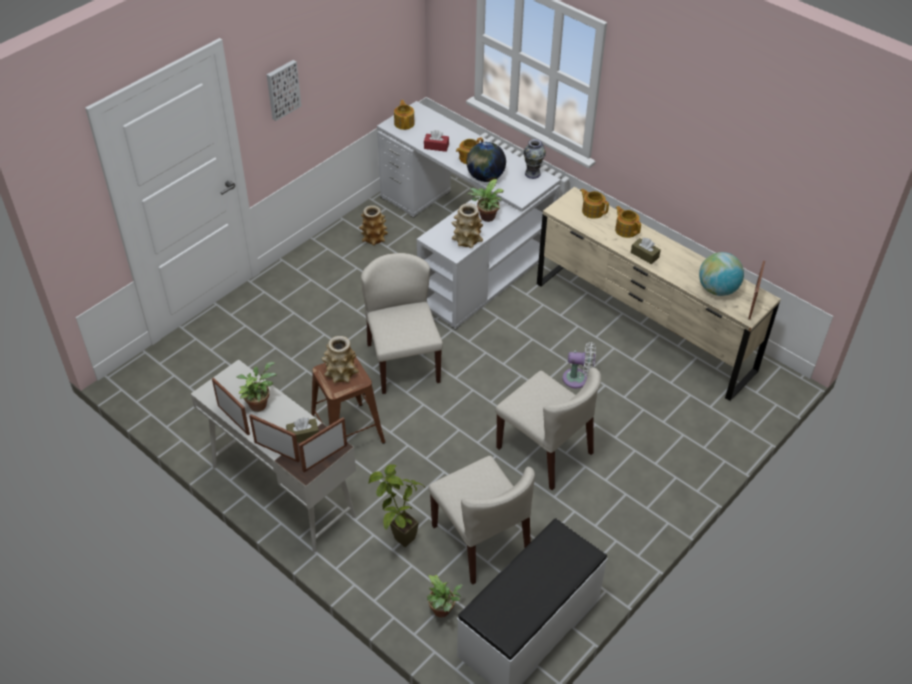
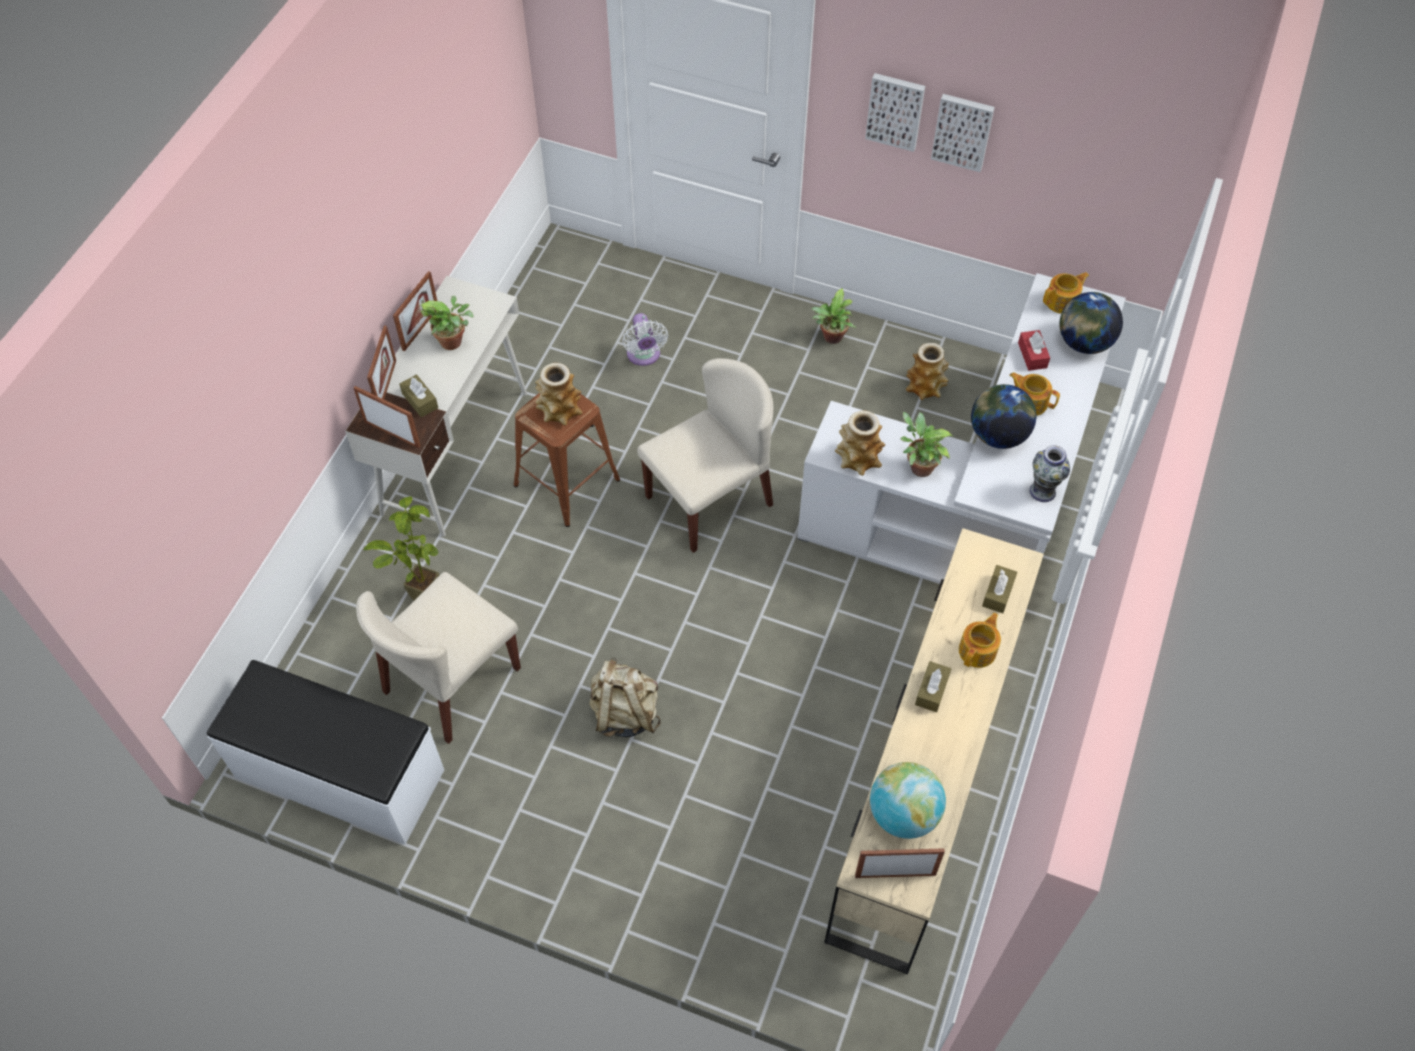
camera: 70 degrees right, 10 degrees up
(317, 72) = (963, 131): none -> picture
(439, 125) = (1084, 343): none -> globe
(443, 611) = (335, 673): potted plant -> potted plant (832, 338)
(545, 451) = (624, 713): beige chair -> beige backpack
(578, 379) = (774, 718): white fan -> white fan (644, 356)
(592, 211) = (998, 593): teapot -> brown tissue box

